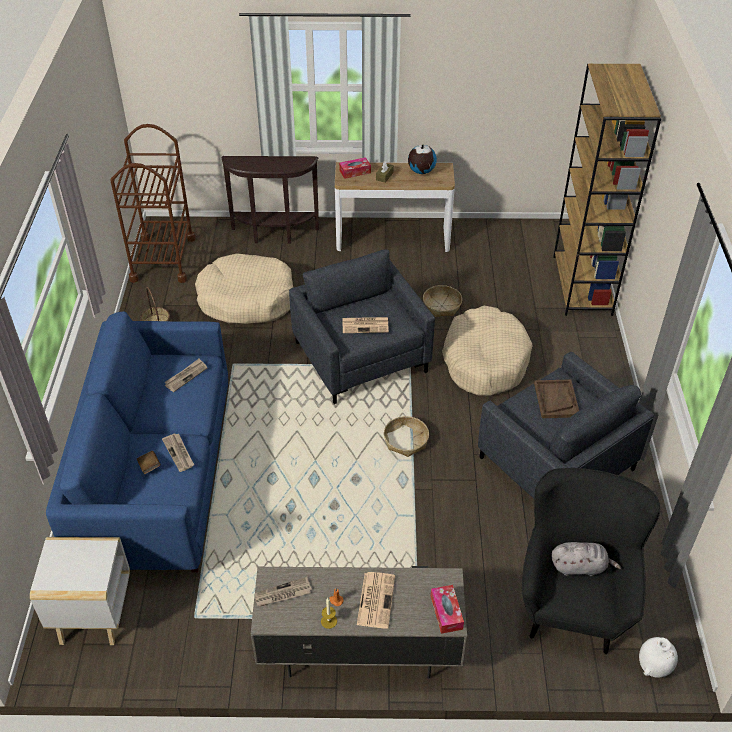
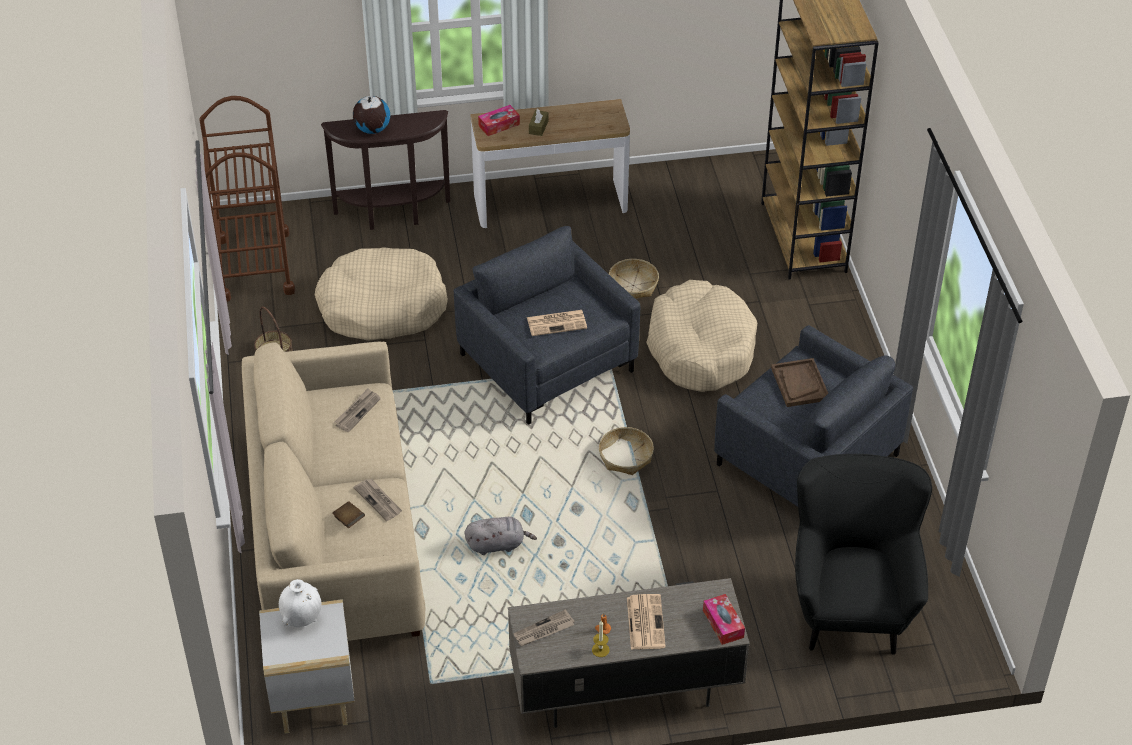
camera: 10 degrees left, 0 degrees up
(157, 475) = (336, 536): blue sofa -> beige sofa
(421, 171) = (583, 115): globe -> globe (372, 129)
(580, 567) = (855, 562): grey plush toy -> grey plush toy (498, 545)
(653, 666) = (946, 659): white vase -> white vase (302, 618)

